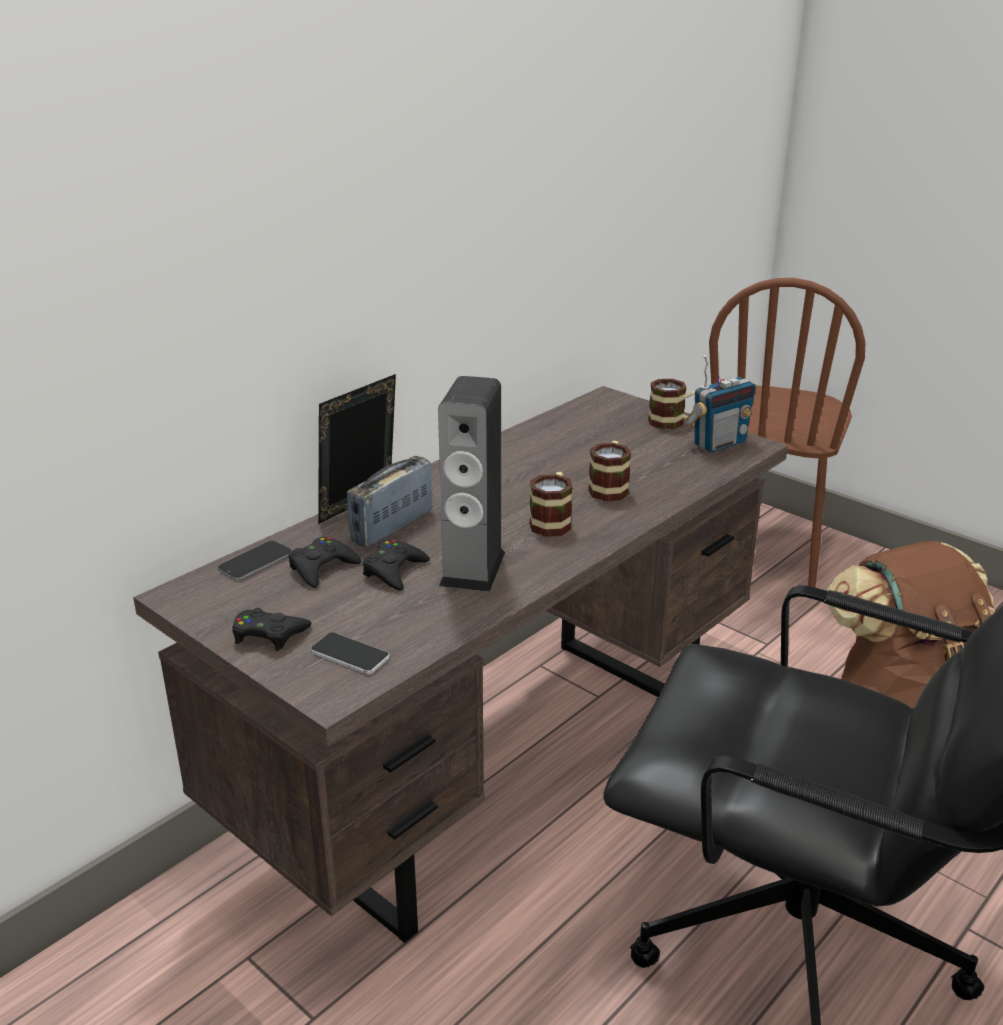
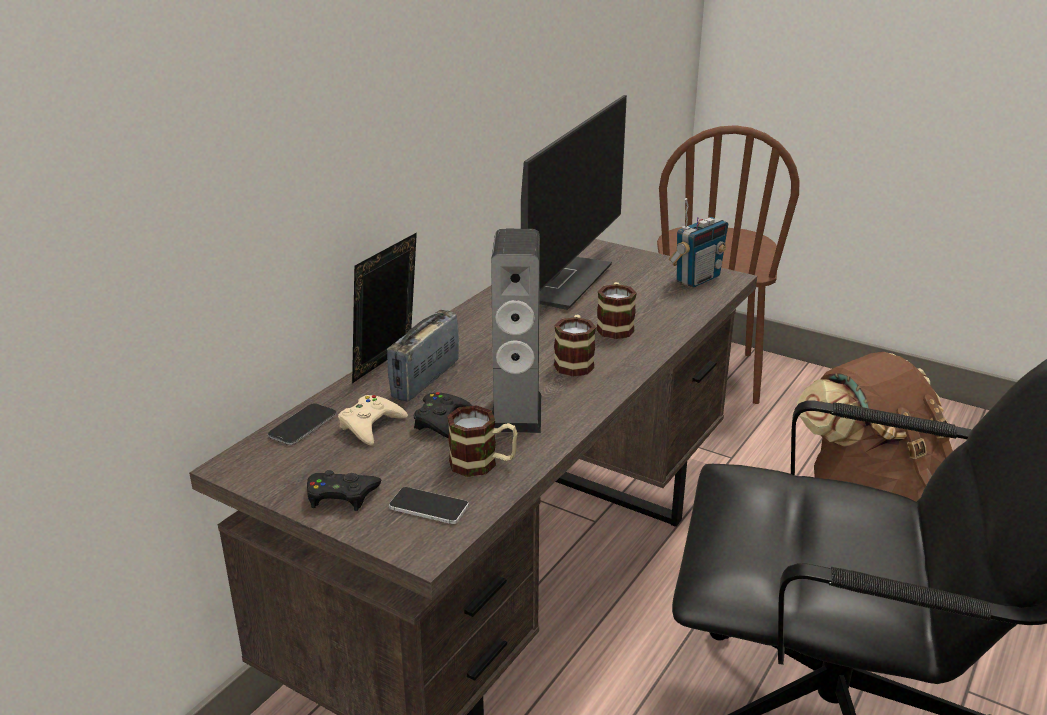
camera: 10 degrees left, 0 degrees up
(322, 568) = (371, 425): black game controller -> beige game controller
(566, 435) = (557, 281): none -> monitor
(673, 423) = (650, 263): mug -> mug (483, 464)

